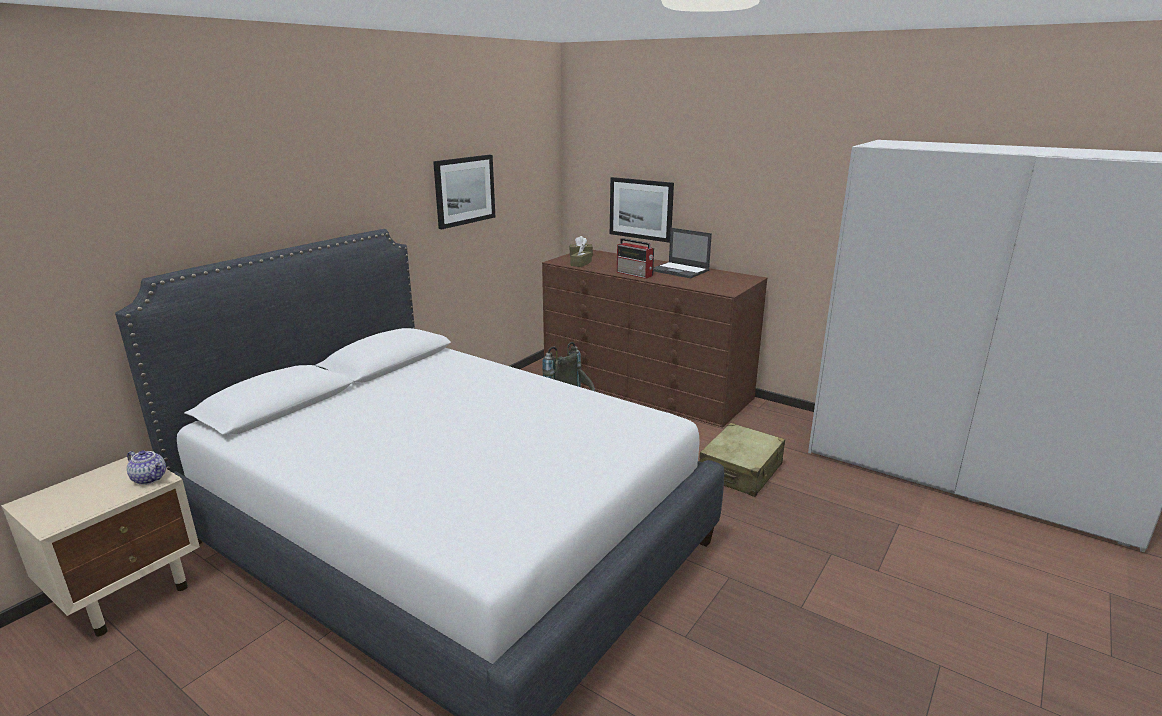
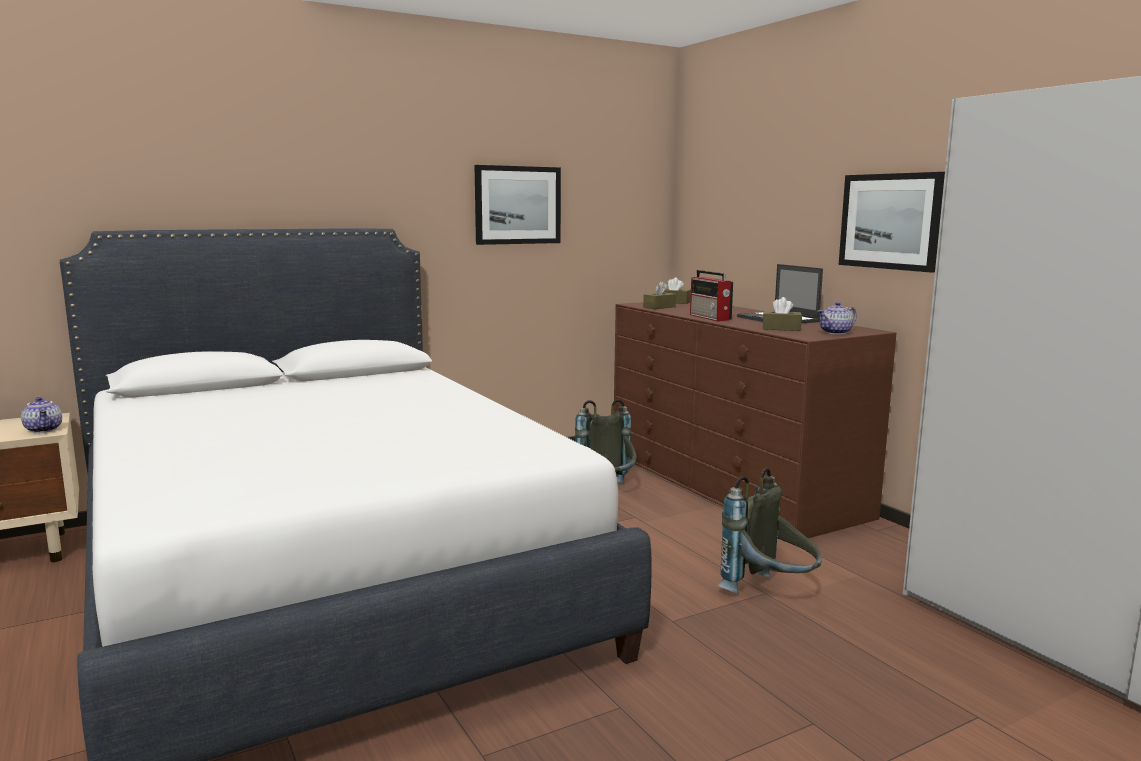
camera: 25 degrees right, 10 degrees down
(641, 209) = (752, 244): picture -> picture (890, 221)
(698, 283) = (781, 328): none -> brown tissue box
(736, 283) = (836, 332): none -> teapot
(740, 471) = (770, 593): beige suitcase -> grey backpack

